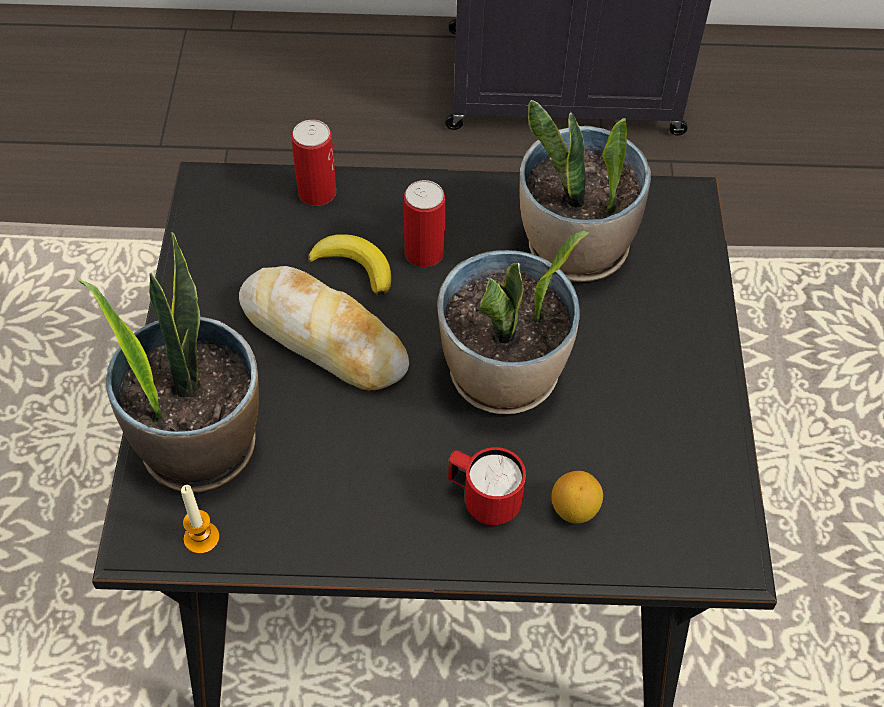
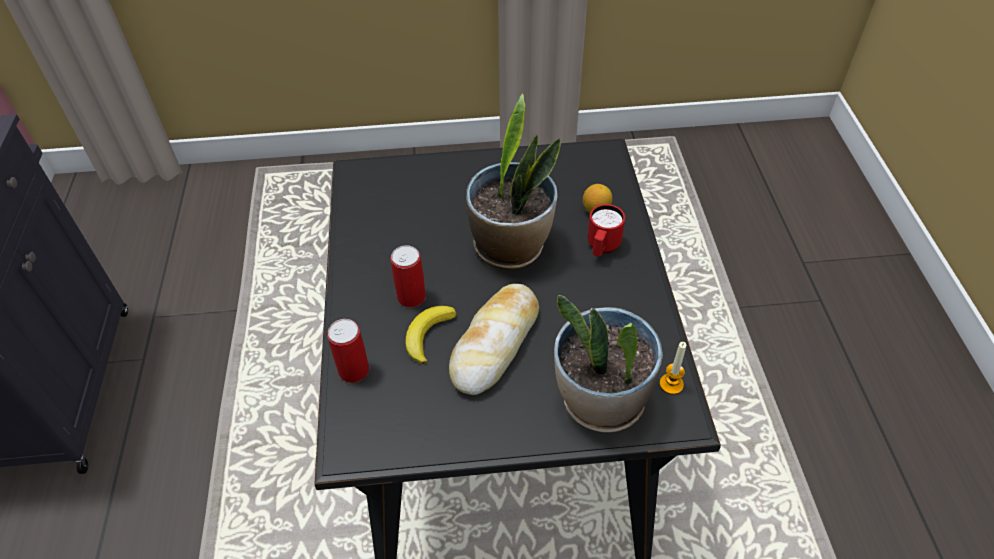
camera: 95 degrees left, 5 degrees down
(575, 249) = (402, 220): potted plant -> none

